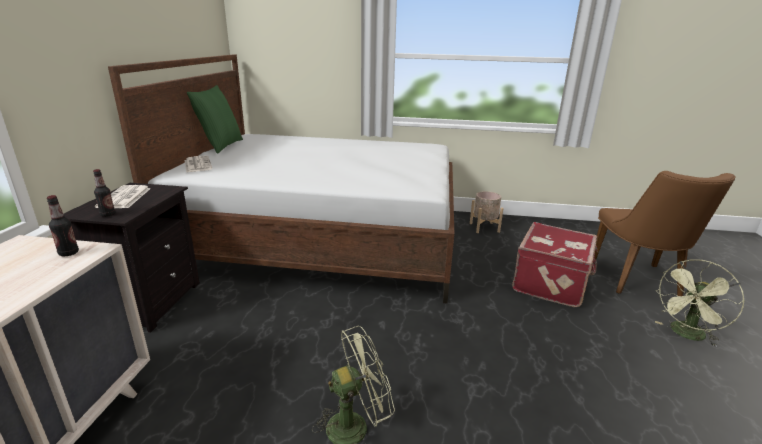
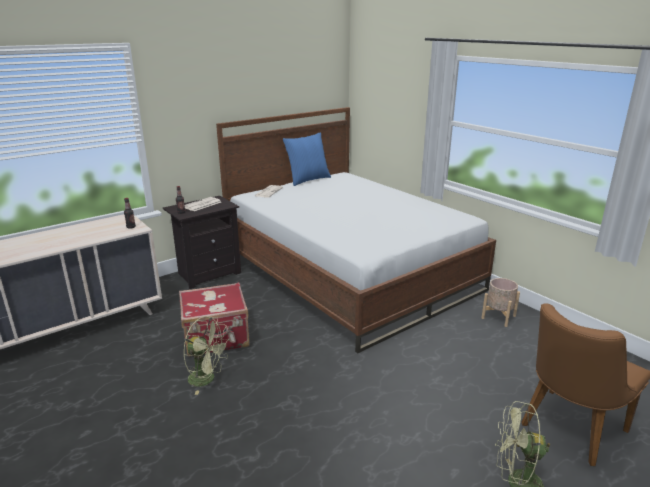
camera: 45 degrees right, 0 degrees up
(220, 146) = (307, 180): green pillow -> blue pillow
(552, 284) = (469, 385): red suitcase -> red suitcase (216, 338)

